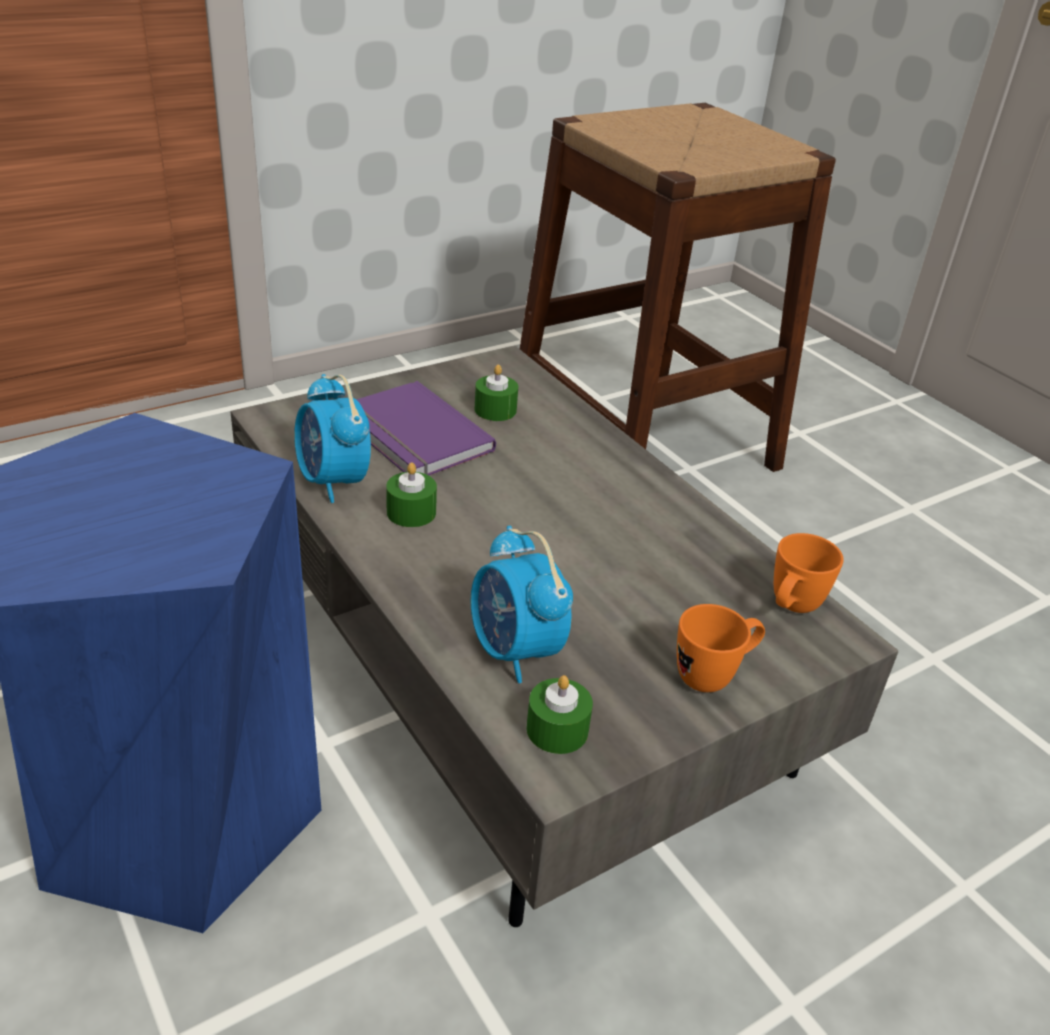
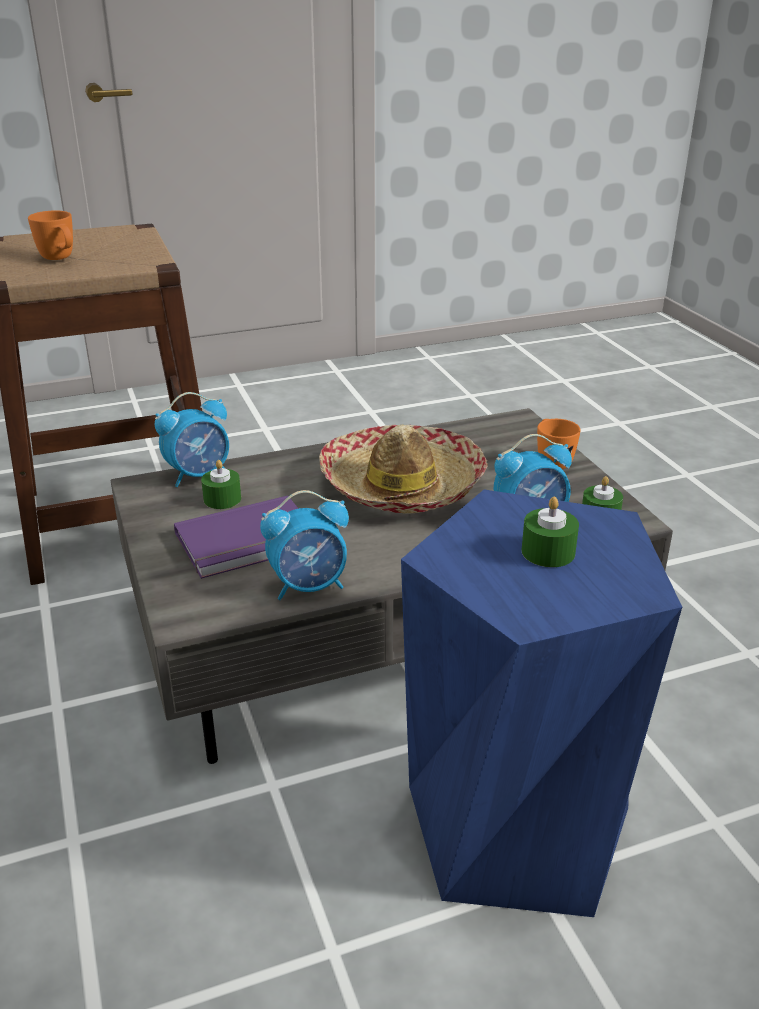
camera: 75 degrees left, 5 degrees down
(411, 512) = (364, 551): green candle -> green candle (548, 552)
(541, 390) = (199, 475): none -> alarm clock
(576, 531) = (402, 485): none -> hat
(791, 608) = (493, 428): orange mug -> orange mug (60, 259)

